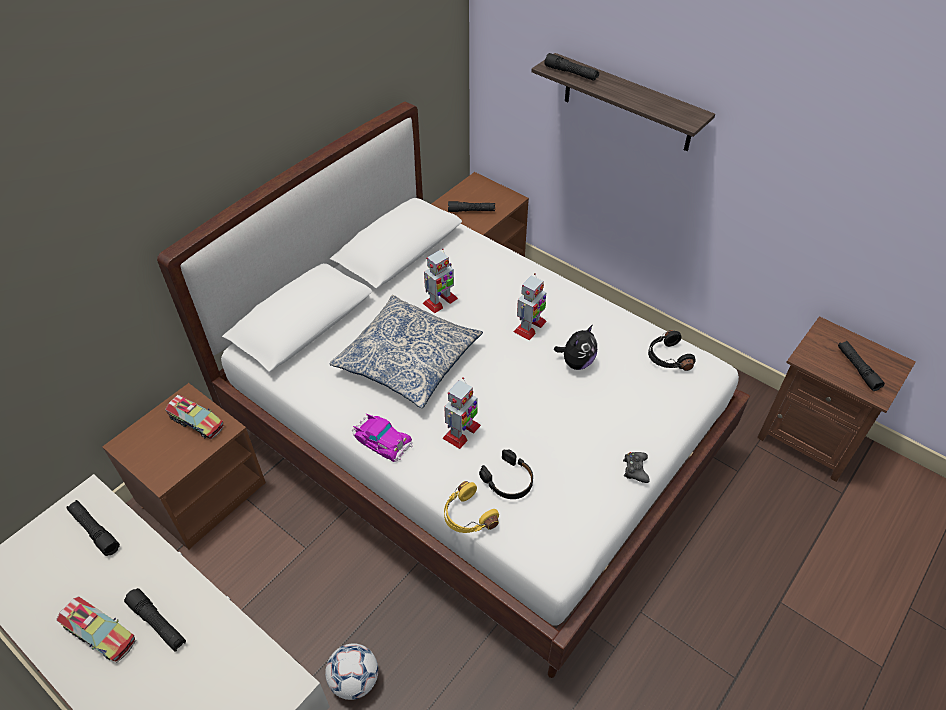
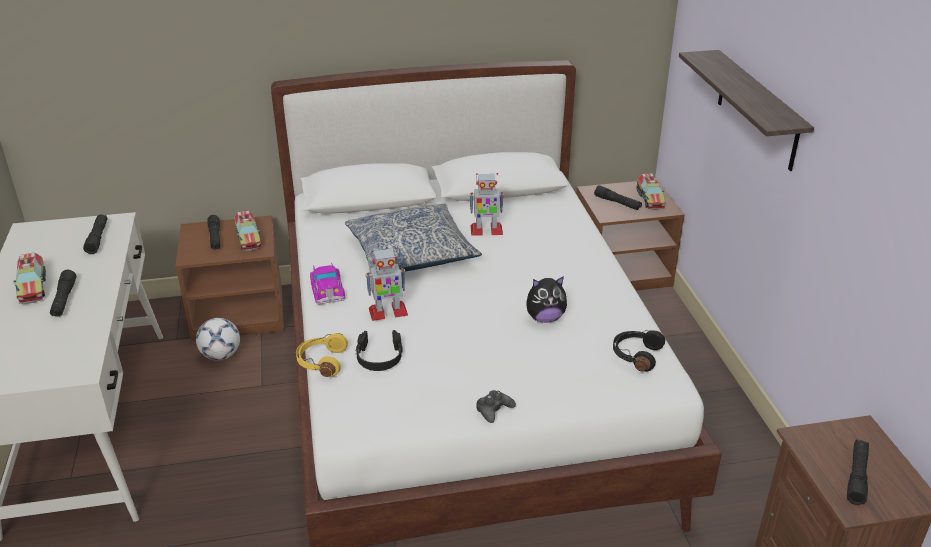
camera: 40 degrees right, 15 degrees down
(354, 680) = (193, 485): football -> football (221, 355)
(490, 194) = (650, 198): none -> toy truck
(529, 327) = (537, 277): toy robot -> none
(571, 73) = (710, 64): black flashlight -> black flashlight (215, 237)

